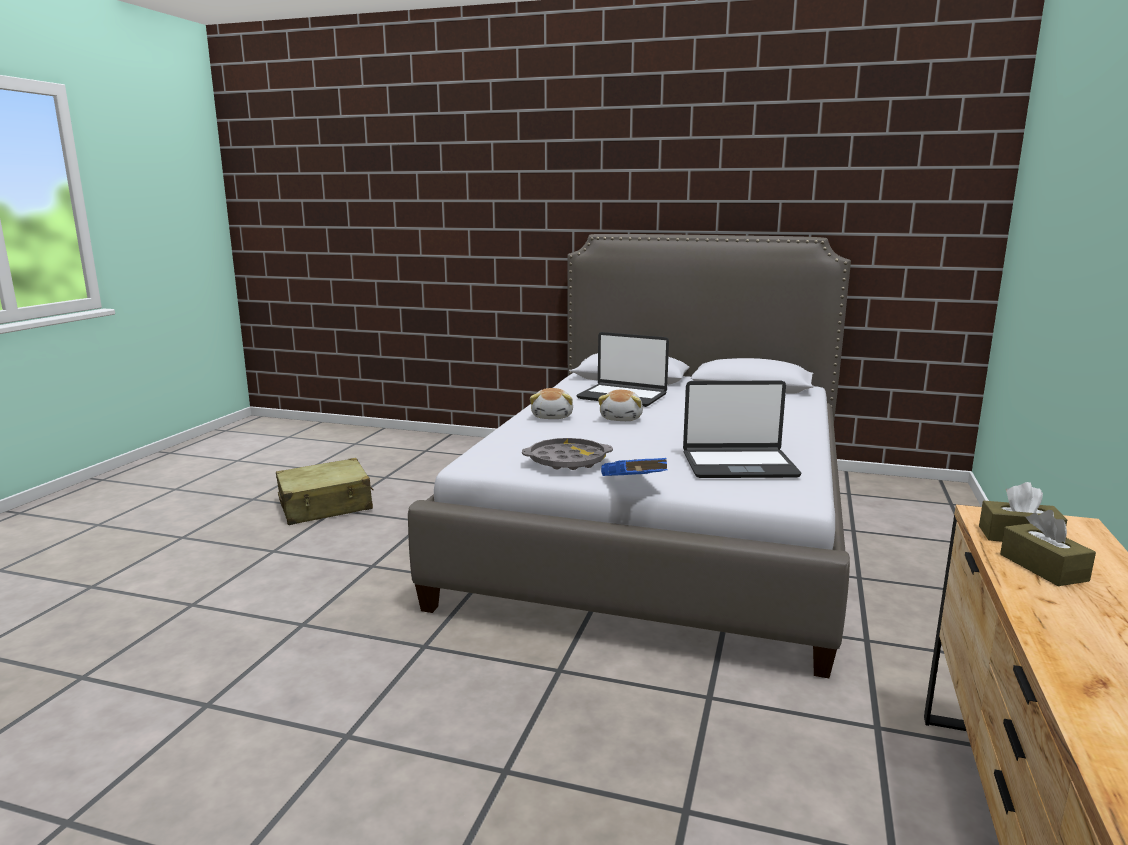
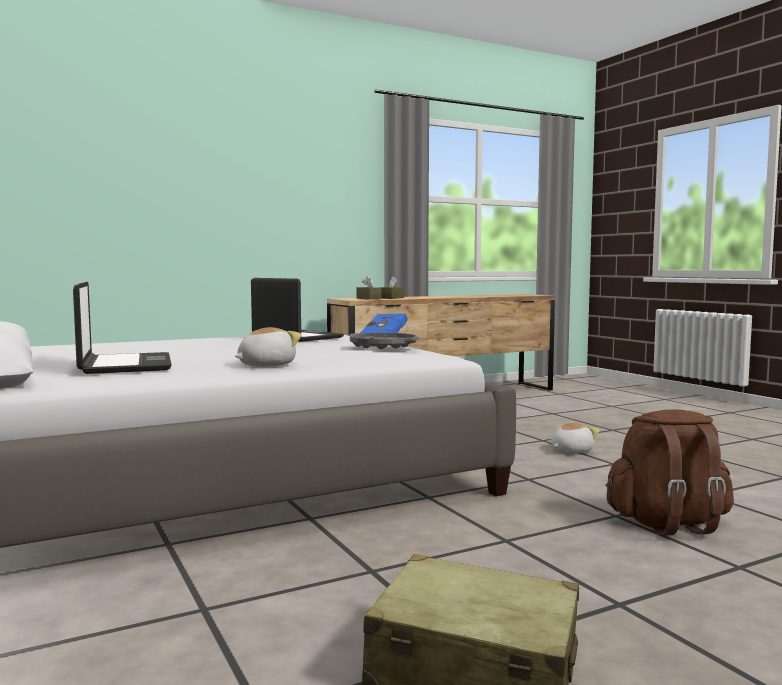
camera: 135 degrees left, 10 degrees down
(250, 631) = (668, 524): none -> brown backpack
(622, 418) = (228, 355): plush toy -> plush toy (570, 451)

